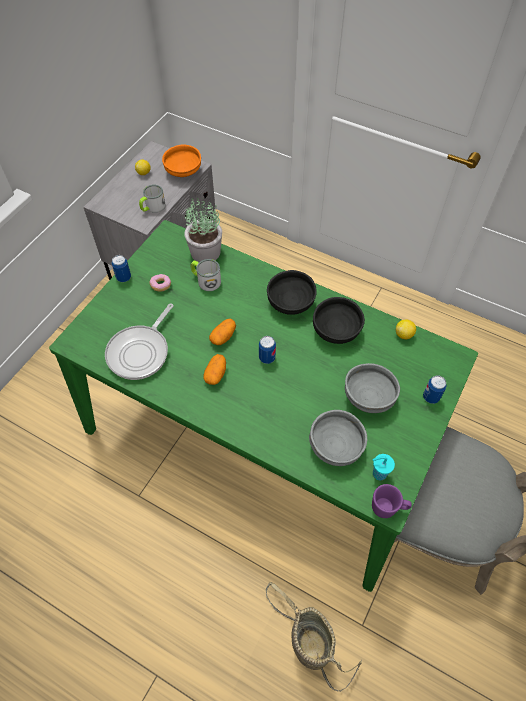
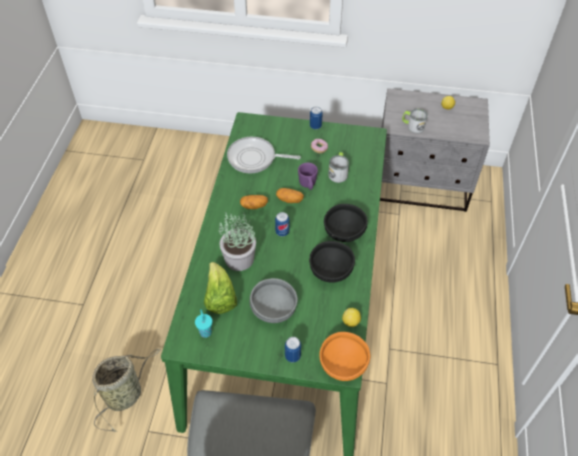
camera: 70 degrees right, 5 degrees down
(183, 172) = (466, 130): orange bowl -> orange bowl (342, 364)
(205, 252) = (366, 163): potted plant -> potted plant (238, 259)
(336, 446) = (220, 298): grey bowl -> lettuce
(388, 508) = (178, 345): purple mug -> purple mug (308, 185)

